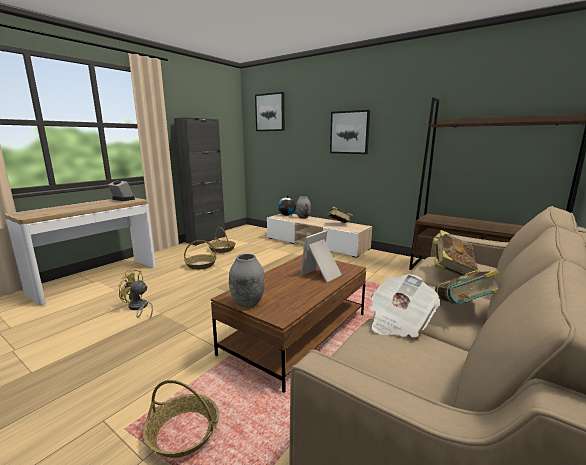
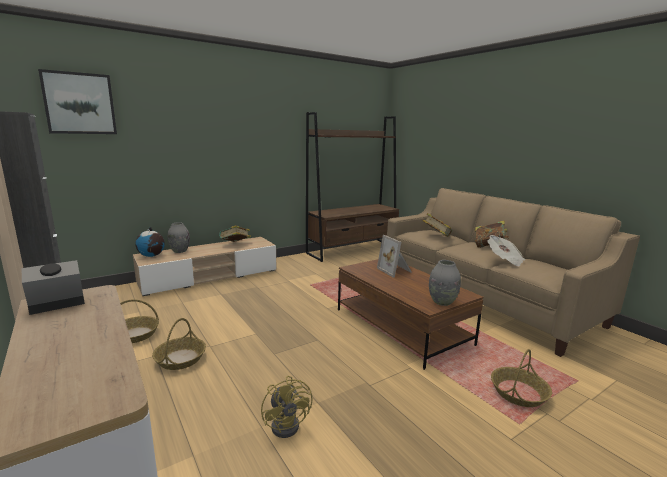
camera: 70 degrees left, 0 degrees up
(138, 308) = (288, 423): yellow fan -> yellow fan turned 60 degrees counterclockwise
(349, 132) = (224, 139): picture -> none

